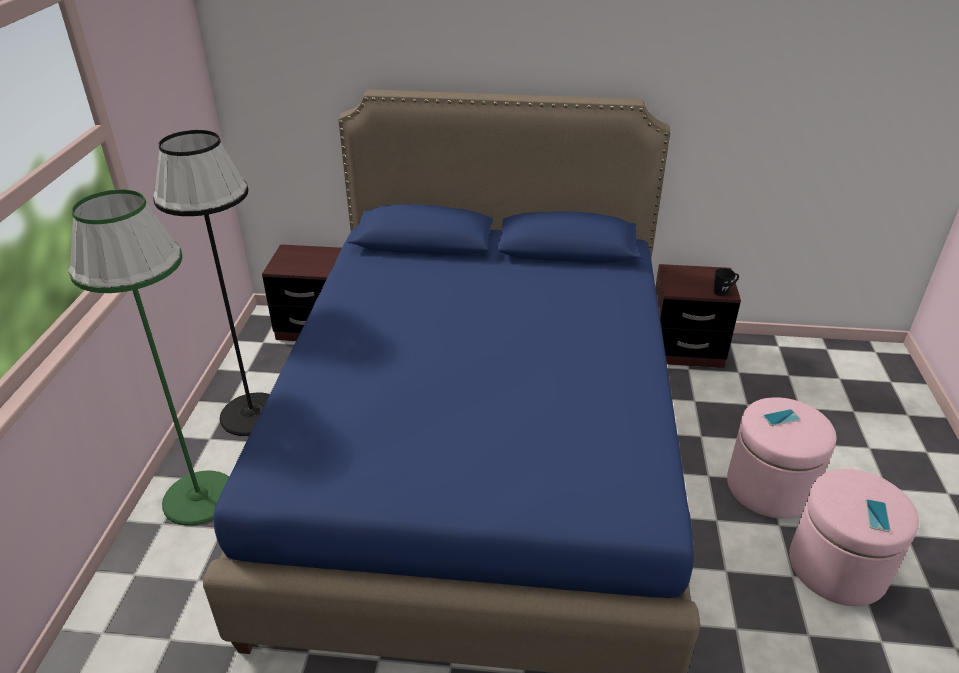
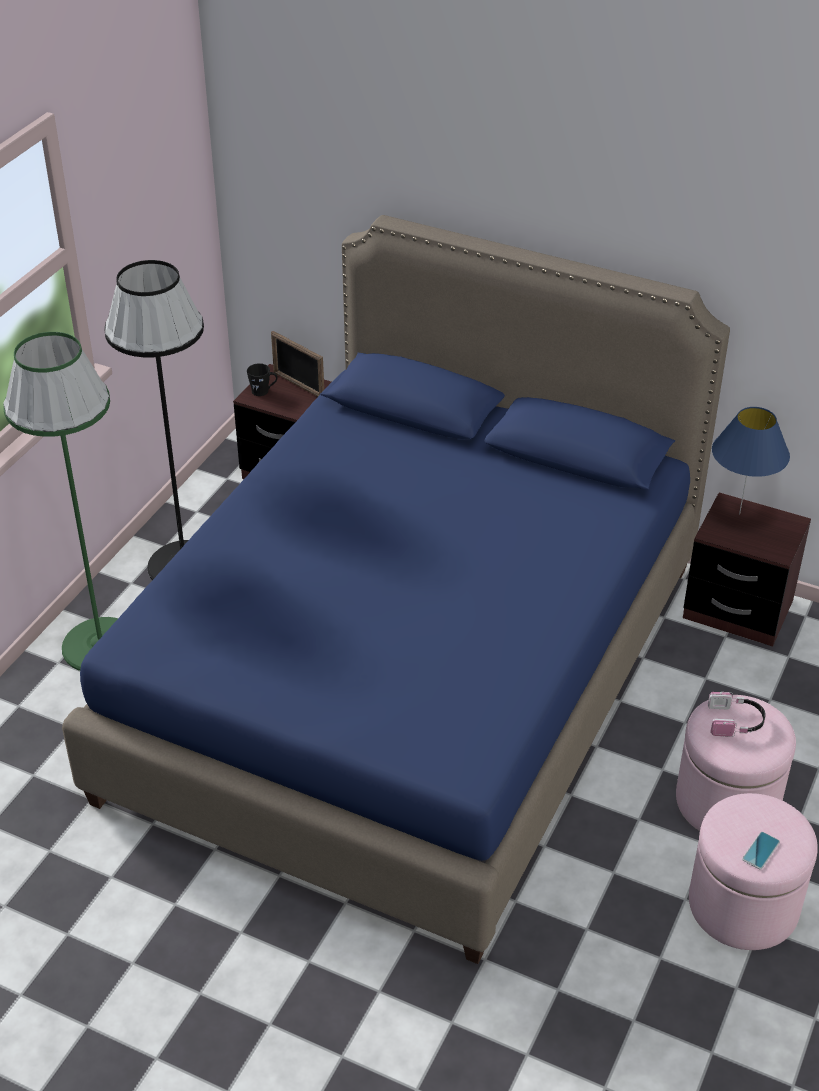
camera: 20 degrees right, 5 degrees up
(310, 254) = (298, 385): none -> picture frame
(682, 274) = (739, 514): none -> blue table lamp
(723, 292) = (775, 550): black mug -> black mug (263, 391)
(781, 418) = (735, 722): phone -> headphones

